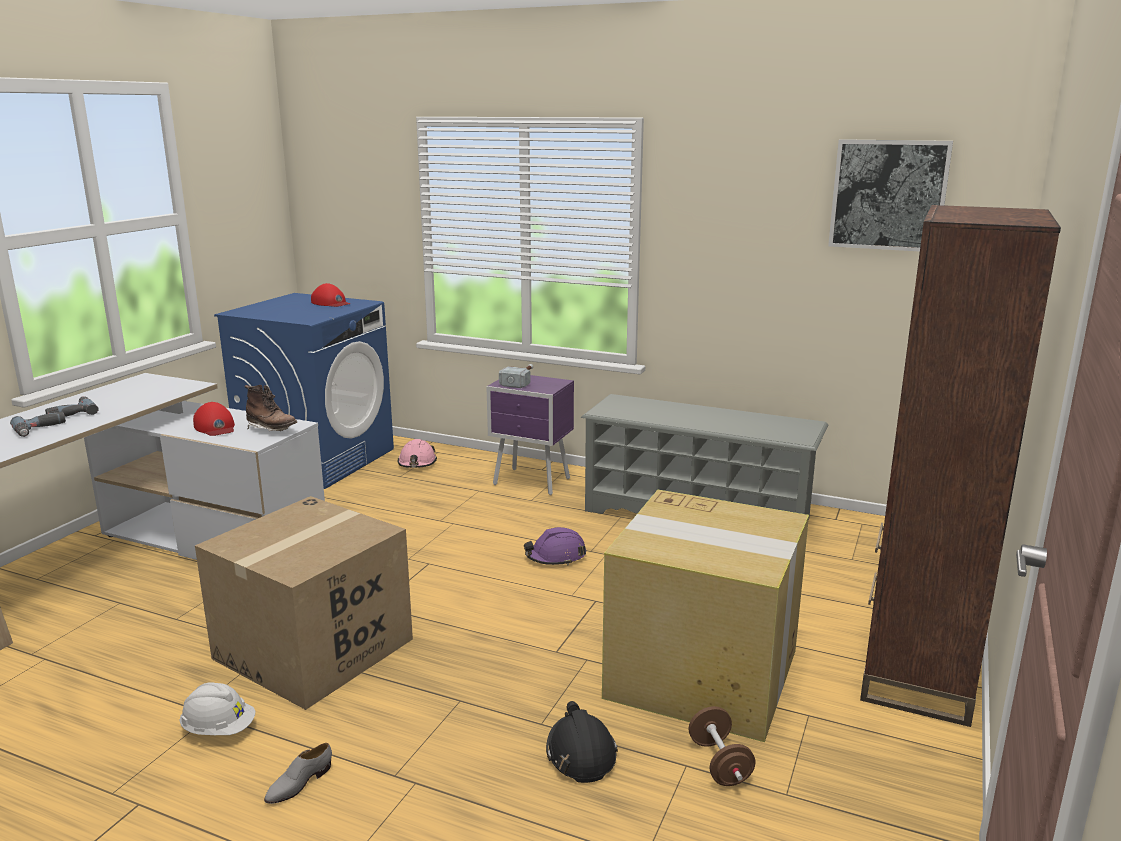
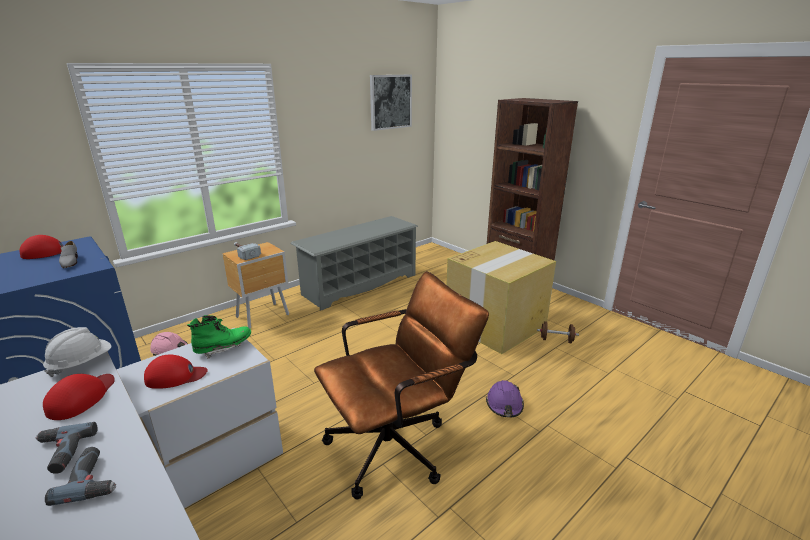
camera: 65 degrees left, 5 degrees up
(141, 398) = (81, 397): none -> red cap
(219, 729) = (469, 504): white hard hat -> white hard hat (81, 363)
(272, 429) = (223, 348): brown boot -> green boot
(299, 783) = (537, 470): grey shoe -> grey shoe (70, 262)
(314, 649) = (398, 444): cardboard box -> brown office chair
(532, 482) = (264, 316): purple nightstand -> brown nightstand
(556, 557) = (363, 332): purple hard hat -> purple hard hat (504, 405)
(581, 754) = (540, 370): black hard hat -> none

